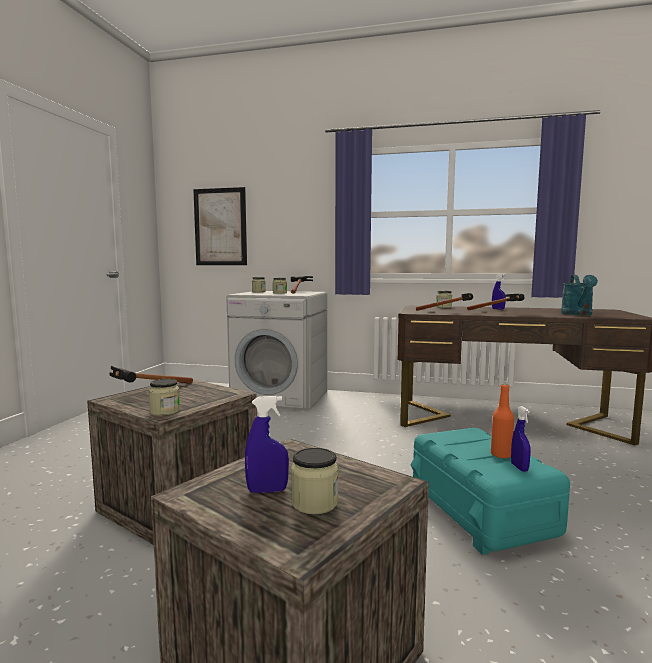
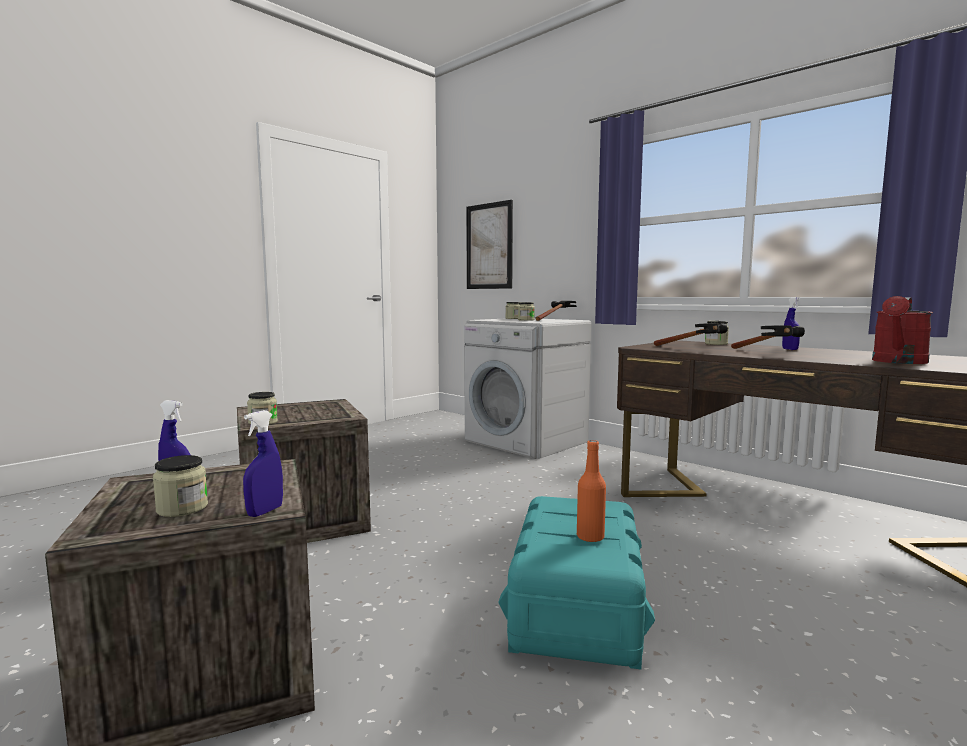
camera: 30 degrees right, 0 degrees up
(146, 392) = (286, 406): hammer -> none
(519, 467) = (585, 555): blue spray bottle -> blue spray bottle (265, 511)
(578, 314) = (898, 362): turquoise watering can -> red watering can

